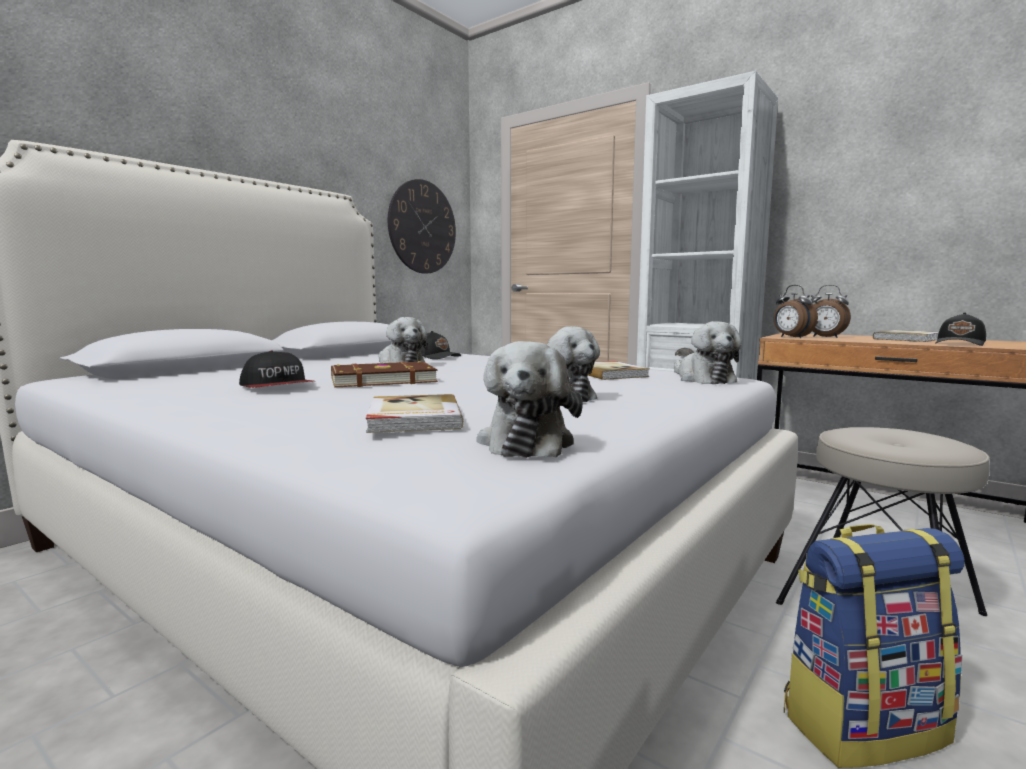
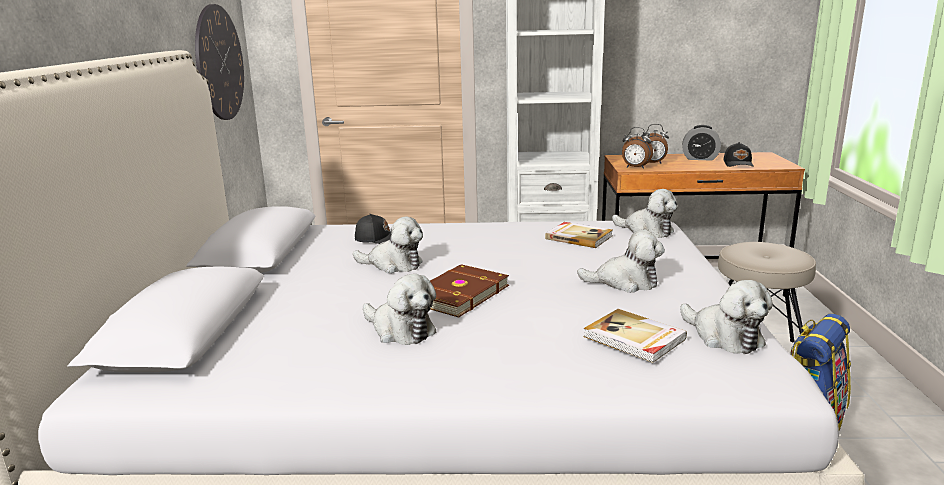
camera: 35 degrees left, 10 degrees up
(278, 387) = (400, 330): cap -> plush toy
(909, 339) = (700, 158): book -> alarm clock

